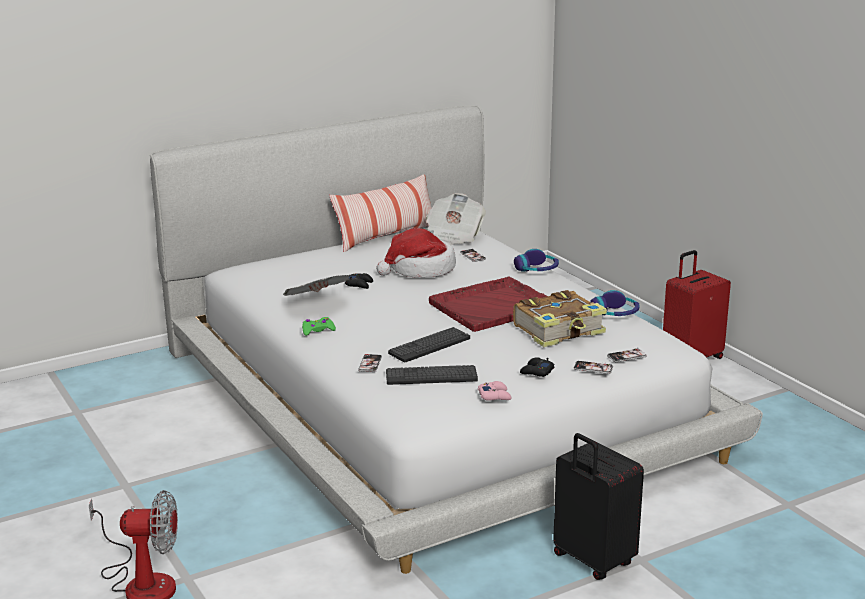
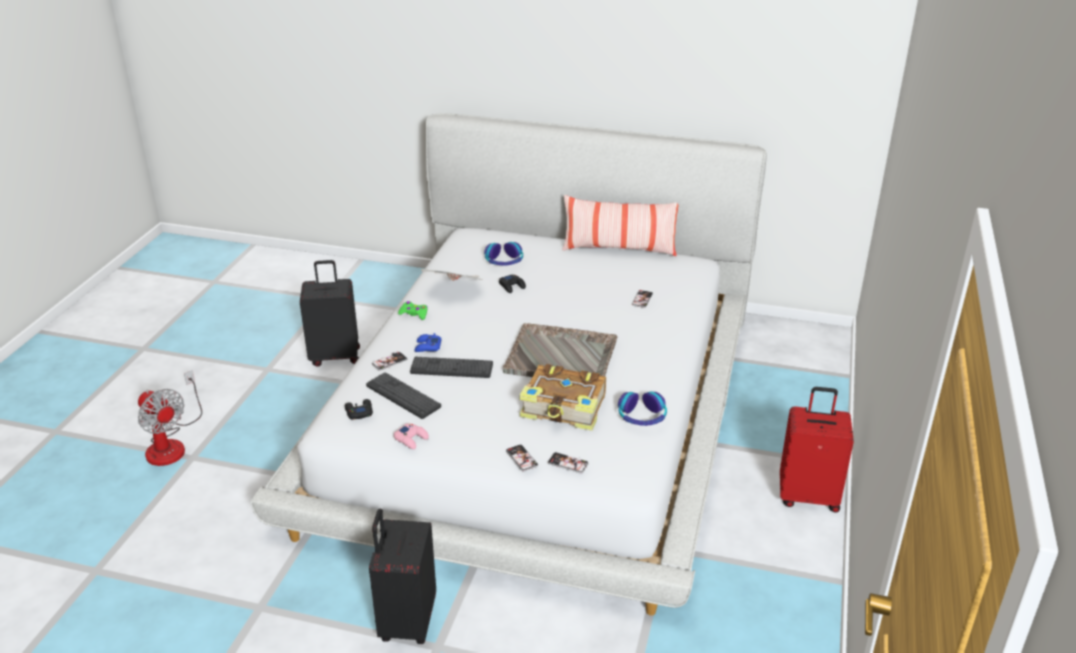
camera: 45 degrees right, 10 degrees up
(177, 446) = (335, 356): none -> black suitcase
(380, 343) = (427, 347): none -> blue game controller
(420, 269) = (578, 294): hat -> none
(454, 236) = (665, 273): newspaper -> none
(493, 306) = (562, 357): red tray -> grey tray
(536, 372) = (475, 436): black game controller -> black game controller (359, 412)
(537, 269) = (667, 338): headphones -> headphones (504, 261)

